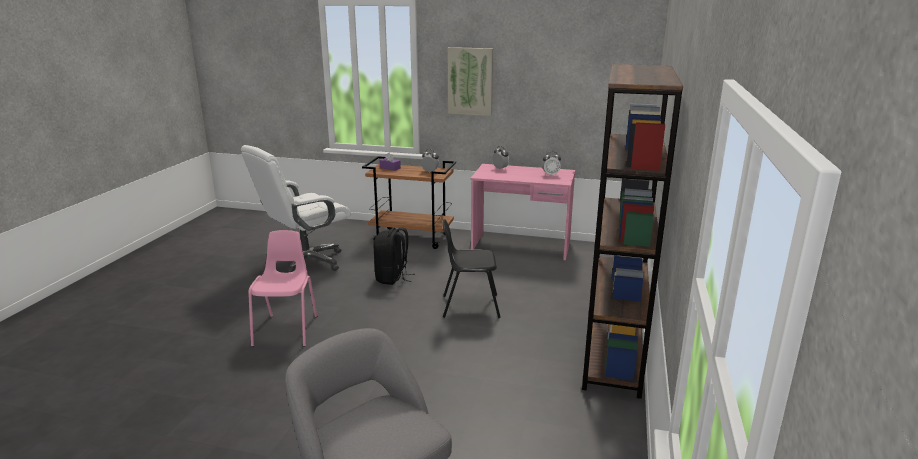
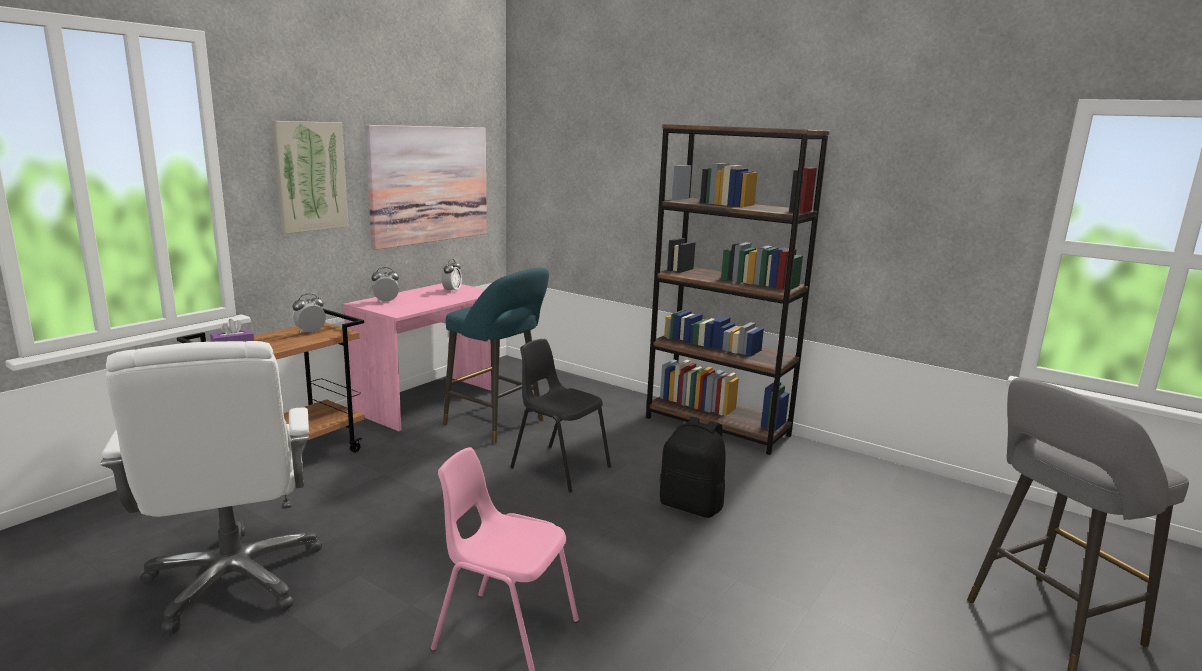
camera: 70 degrees left, 5 degrees down
(392, 278) = (416, 503): black backpack -> black backpack (692, 505)
(470, 306) = (559, 467): black chair -> black chair turned 105 degrees clockwise
(512, 273) = (498, 424): none -> turquoise stool
(567, 94) = (430, 184): none -> picture

